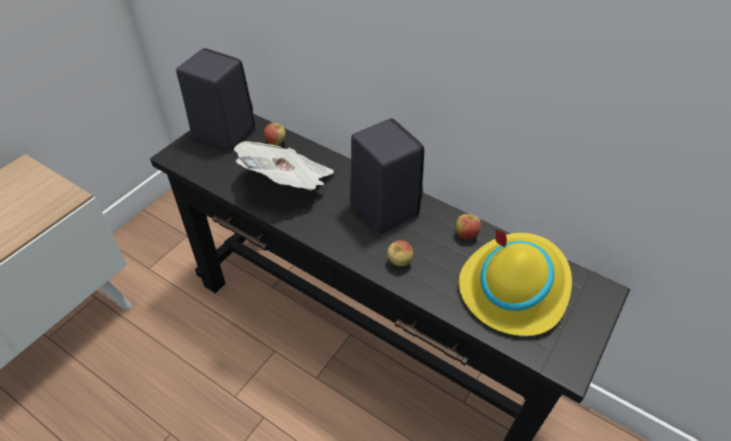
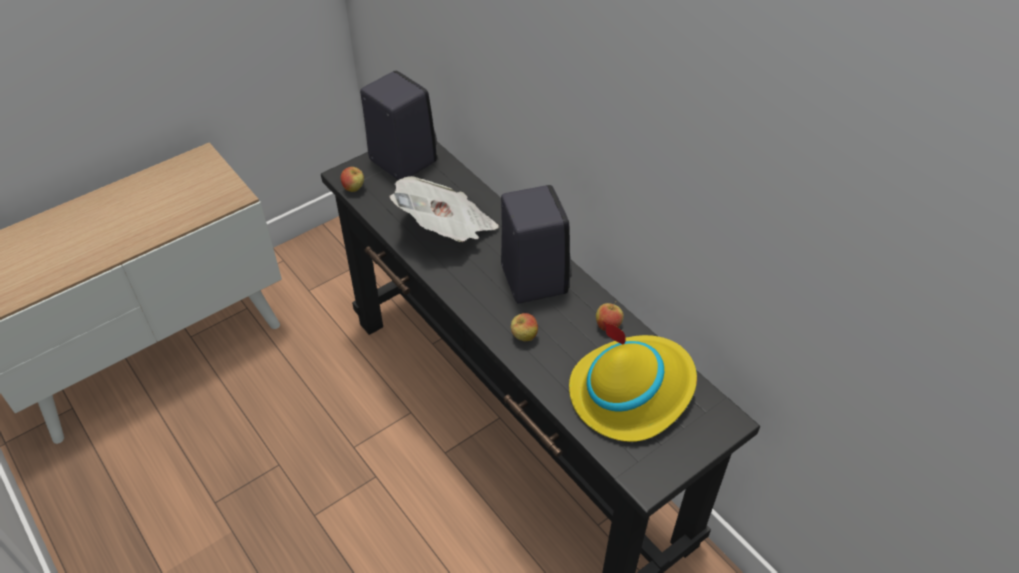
camera: 20 degrees right, 0 degrees up
(276, 143) = (451, 183): apple -> apple (354, 189)

